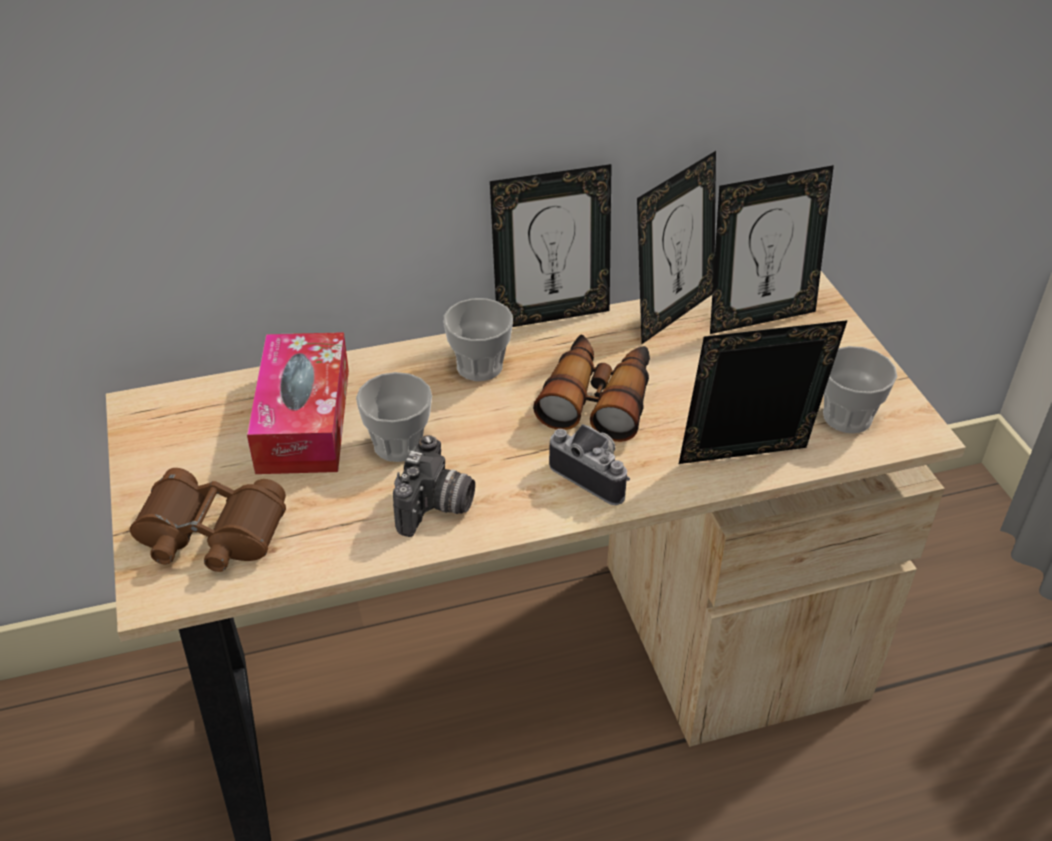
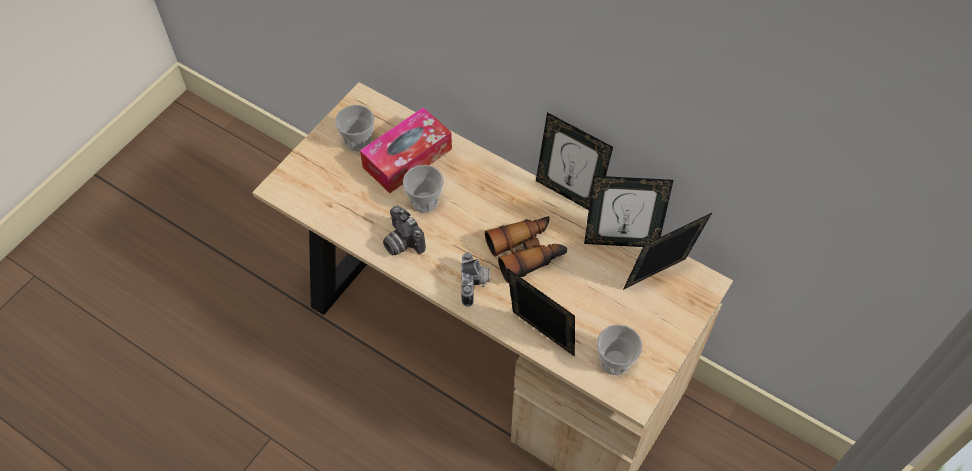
camera: 50 degrees right, 15 degrees up
(211, 535) = (319, 180): brown binoculars -> none
(436, 508) = (401, 242): camera -> camera turned 75 degrees clockwise
(479, 366) = (503, 193): cup -> cup (358, 141)
(758, 317) = (658, 278): picture frame -> picture frame turned 120 degrees clockwise

